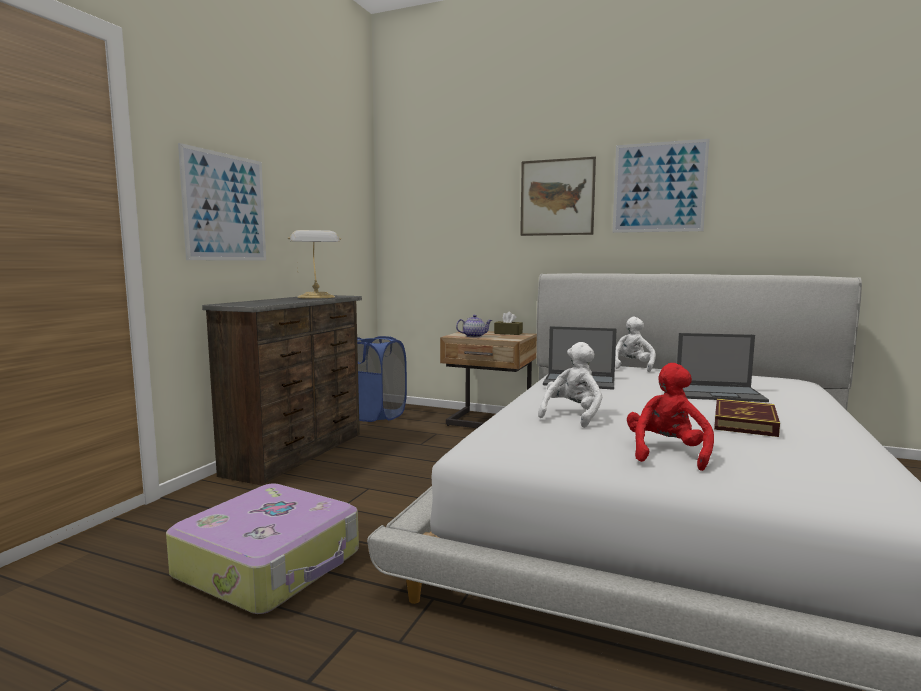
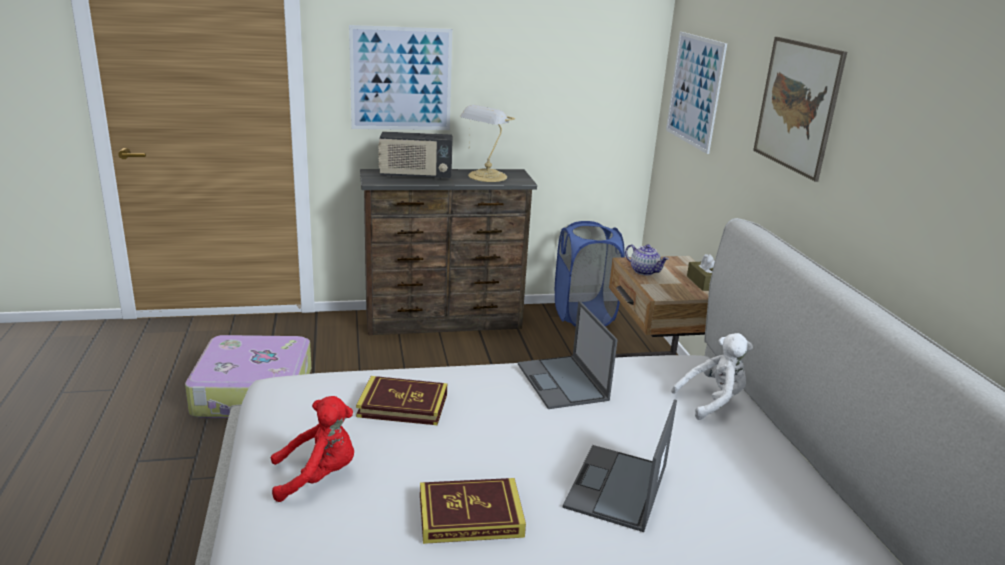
camera: 55 degrees right, 15 degrees up
(267, 301) = (415, 175): none -> radio
(573, 416) = (403, 405): white plush toy -> book
(659, 187) = (904, 132): picture -> picture (695, 90)
(720, 393) = (616, 488): laptop -> laptop turned 45 degrees clockwise

